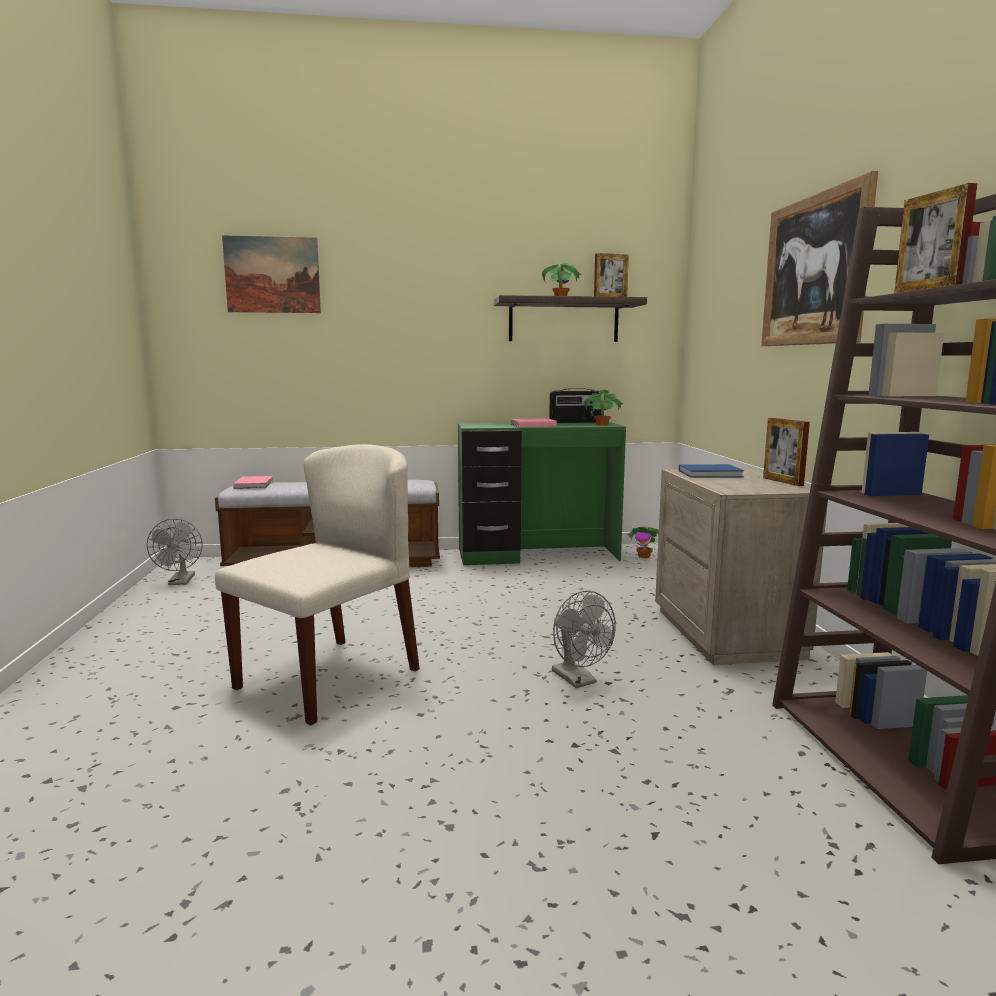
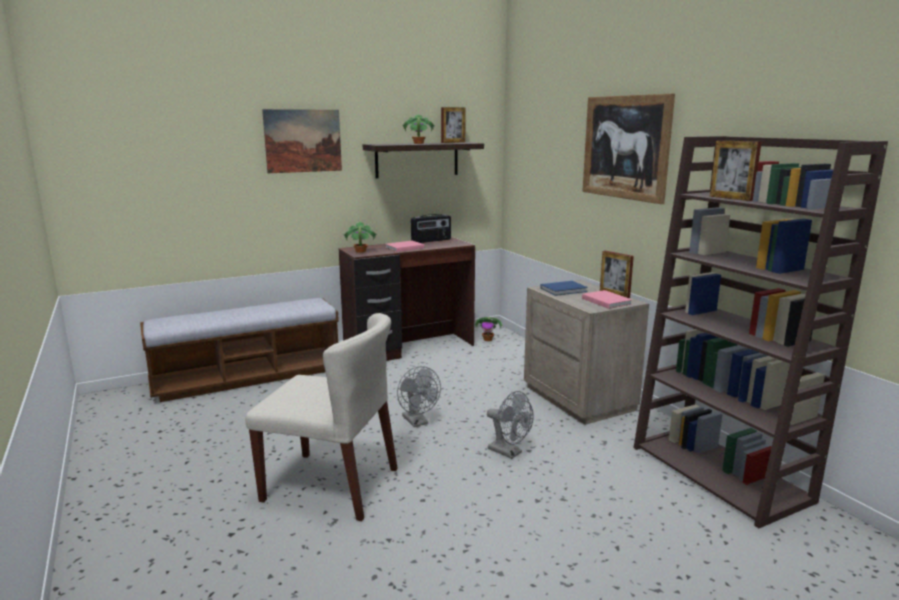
camera: 20 degrees left, 5 degrees up
(180, 582) = (119, 418): grey fan -> grey fan (417, 422)
(255, 484) = (170, 320): pink book -> pink book (606, 301)
(272, 275) = (167, 128): picture -> picture (303, 141)
(329, 677) = (332, 484): beige chair -> beige chair turned 90 degrees clockwise
(538, 555) = (410, 349): green desk -> brown desk
(601, 424) = (454, 243): potted plant -> potted plant (360, 251)

